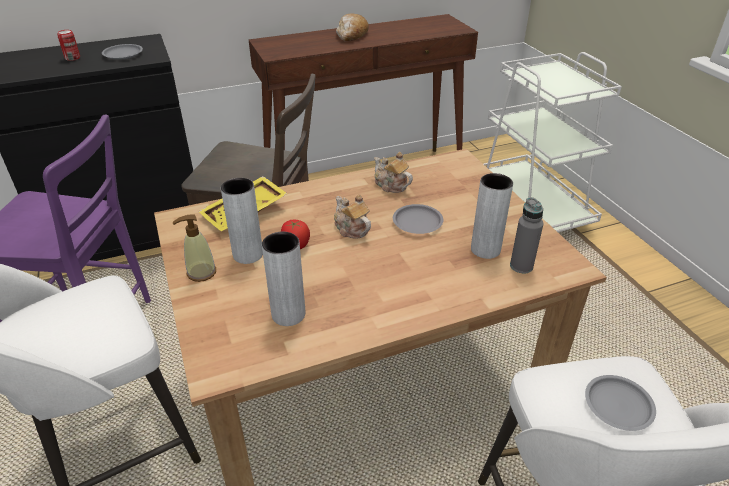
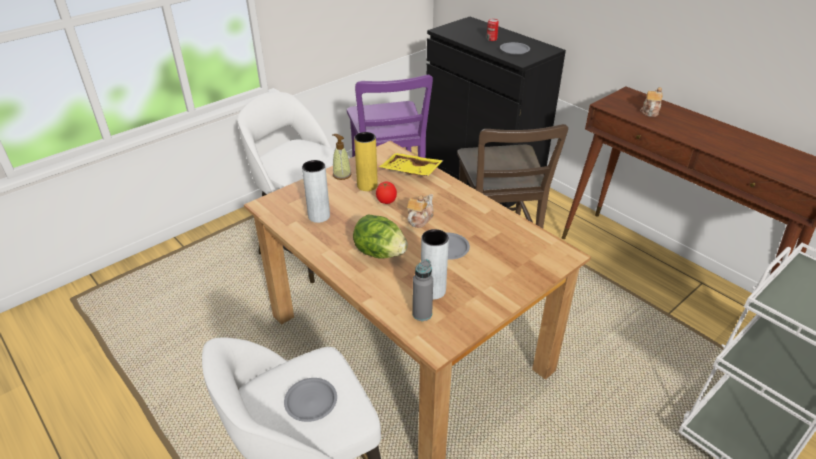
camera: 70 degrees right, 0 degrees up
(248, 254) = (367, 185): grey vase -> yellow vase
(352, 34) = (702, 128): bread -> none
(391, 185) = (491, 225): teapot -> teapot (650, 111)
(401, 274) = (380, 253): none -> lettuce

